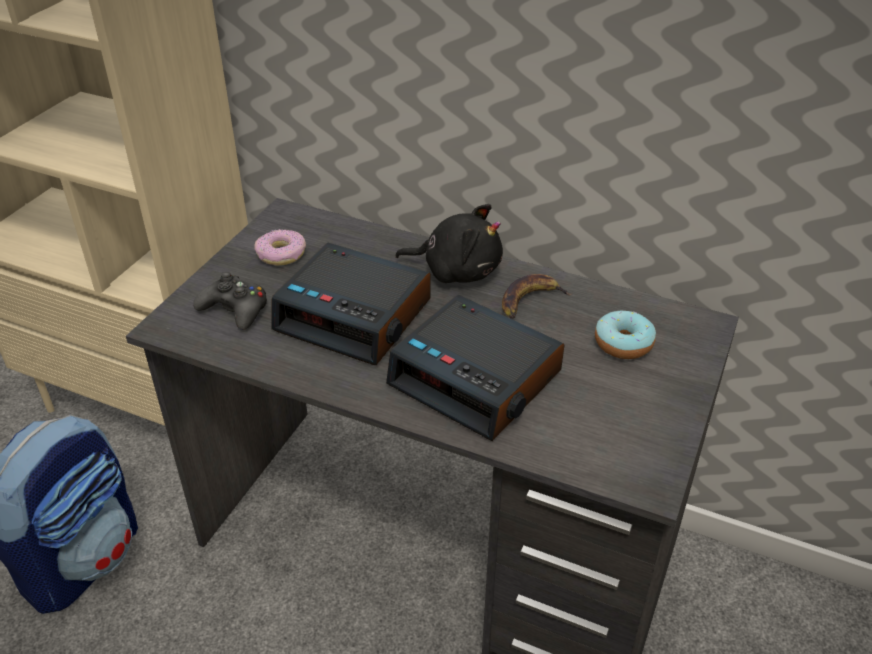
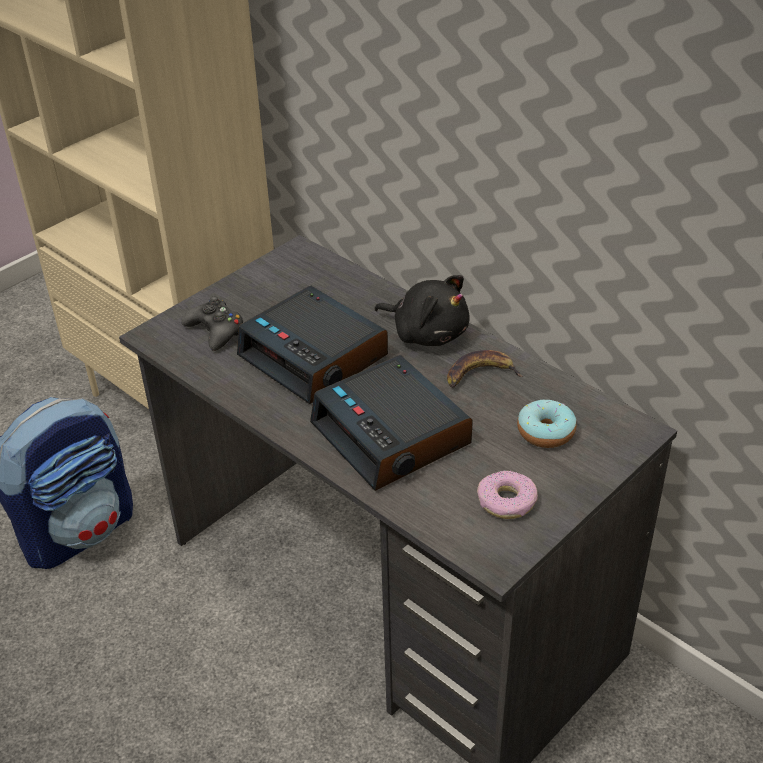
camera: 20 degrees right, 0 degrees up
(281, 254) = (278, 289): donut -> donut (506, 502)

